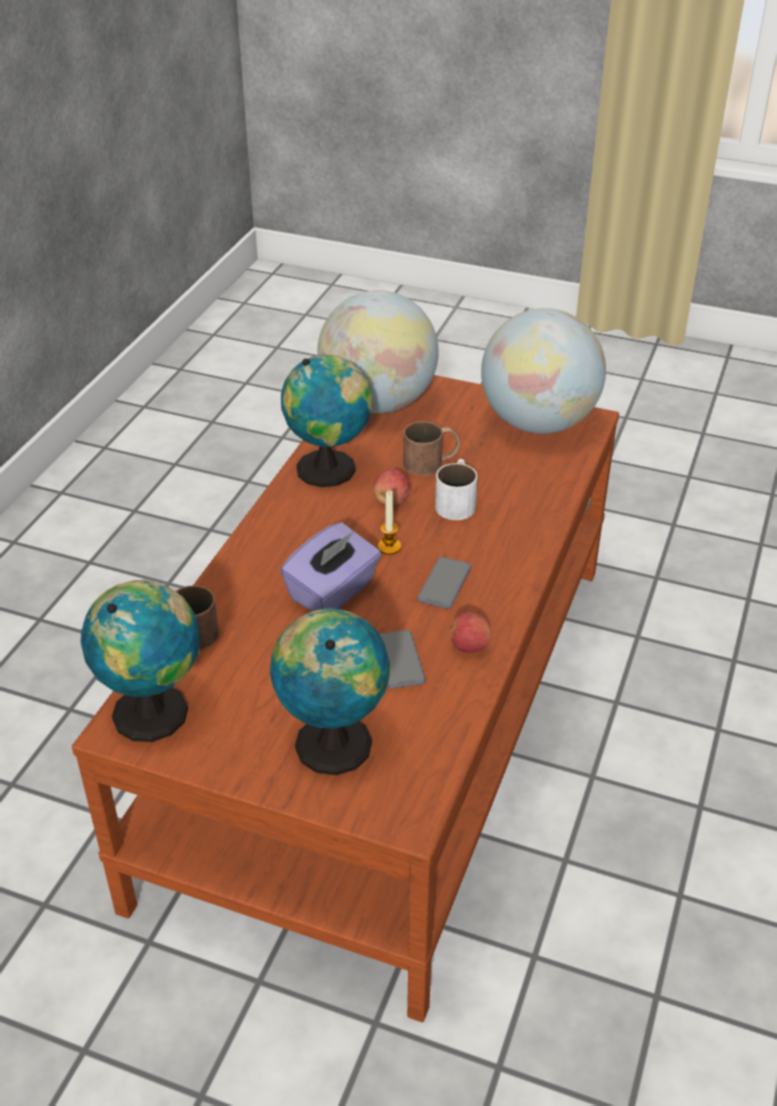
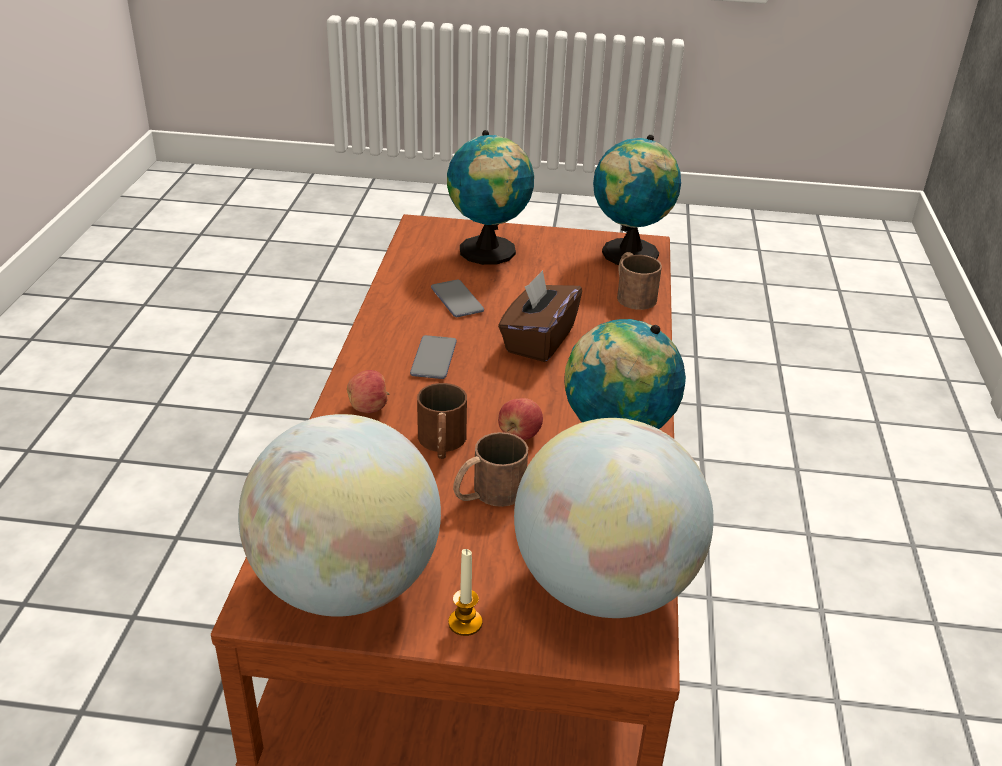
camera: 165 degrees right, 5 degrees down
(333, 592) = (538, 341): purple tissue box -> brown tissue box
(389, 547) = (501, 385): candle -> candle (465, 623)
(457, 501) = (442, 444): white mug -> brown mug
(469, 646) = (399, 314): apple -> apple (369, 408)

